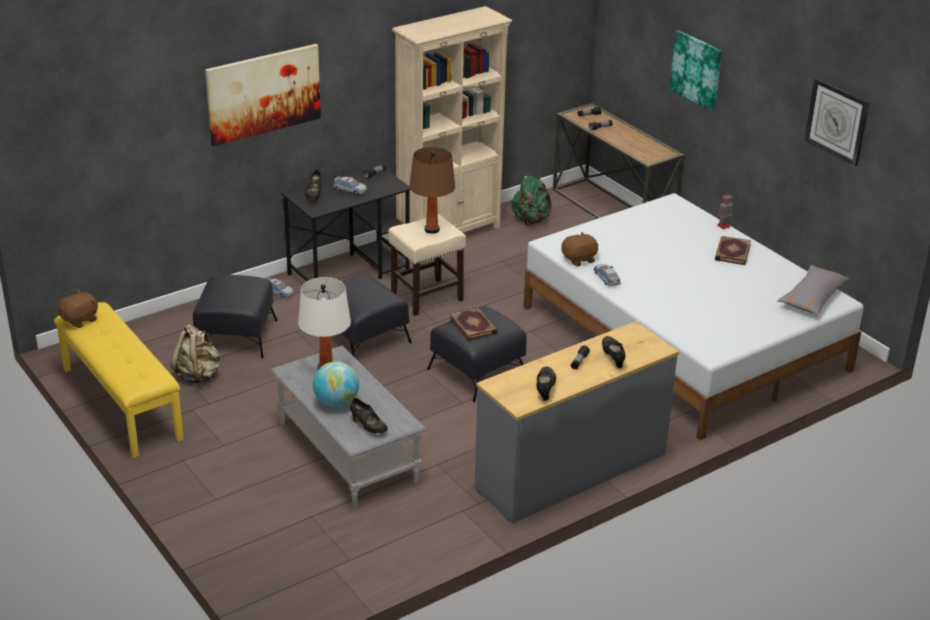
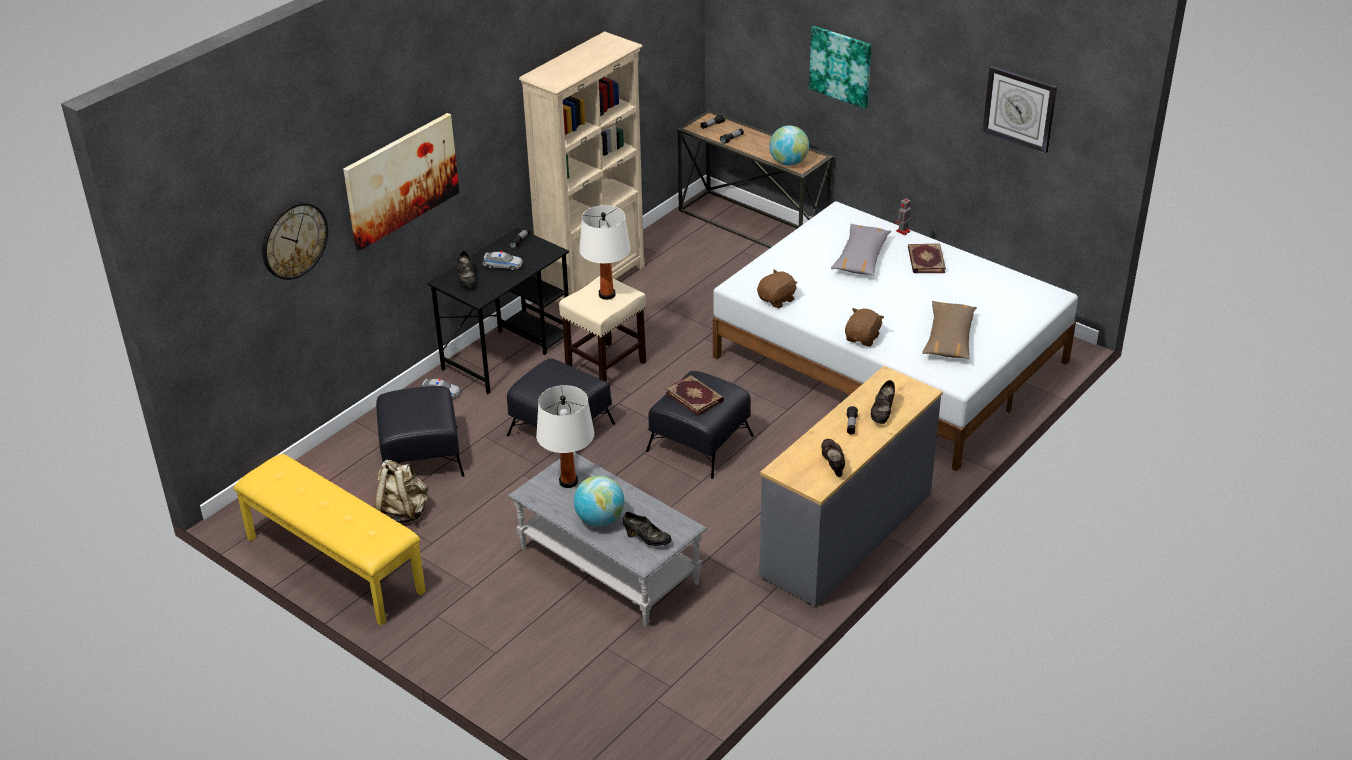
camera: 15 degrees left, 5 degrees up
(80, 320) = (268, 482): brown plush toy -> brown plush toy (863, 338)
(150, 121) = (294, 240): none -> wall clock
(432, 230) = (607, 295): brown table lamp -> white table lamp
(530, 220) = (672, 252): green backpack -> none
(606, 278) = (815, 316): toy car -> none
(613, 358) = (882, 413): black shoe -> black shoe turned 135 degrees counterclockwise
(640, 153) = (788, 162): none -> globe
(721, 317) = (949, 338): none -> brown pillow
(812, 297) = (1027, 297): grey pillow -> grey pillow (861, 257)

